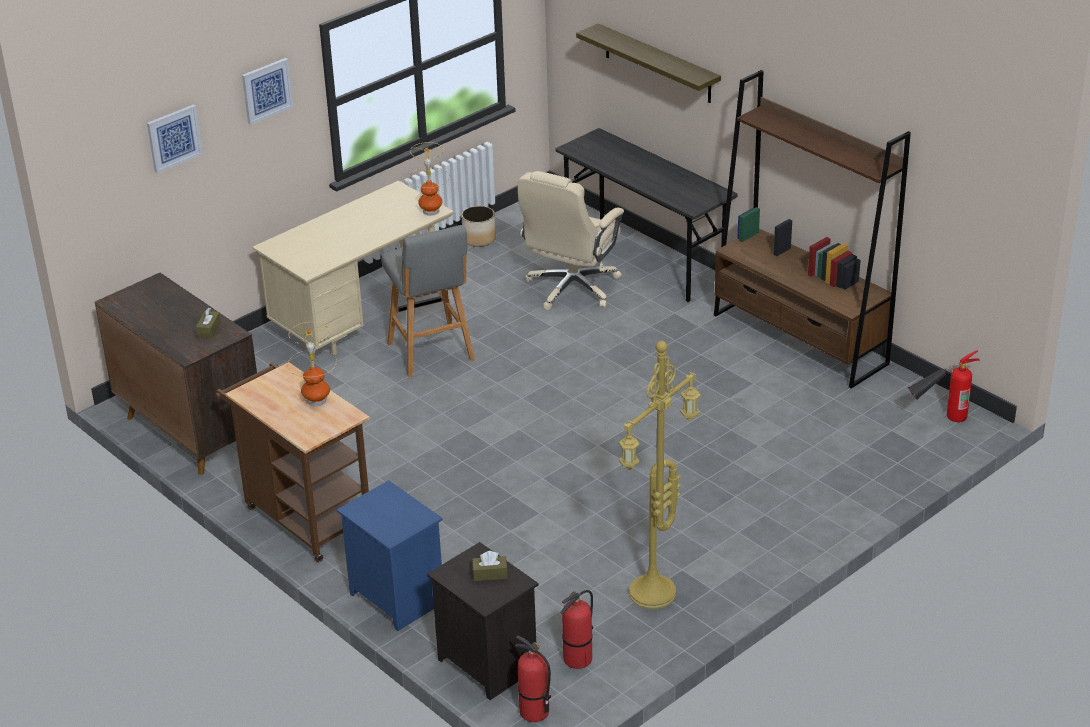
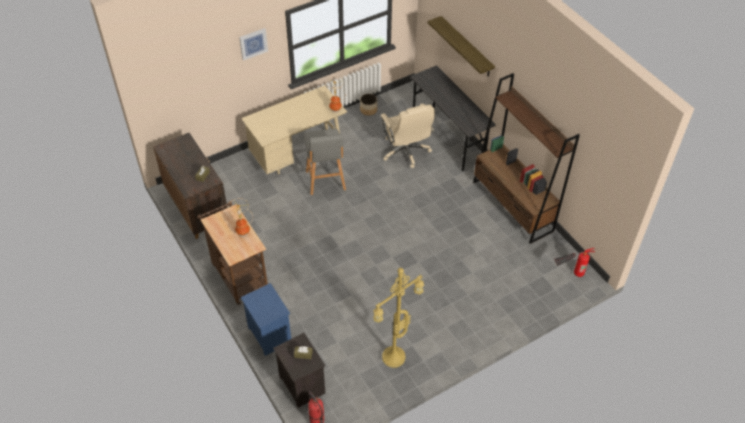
camera: 10 degrees right, 15 degrees up
(174, 138) = (200, 68): picture -> none
(571, 288) = (406, 151): beige office chair -> beige office chair turned 60 degrees counterclockwise
(578, 660) = (346, 391): fire extinguisher -> none

